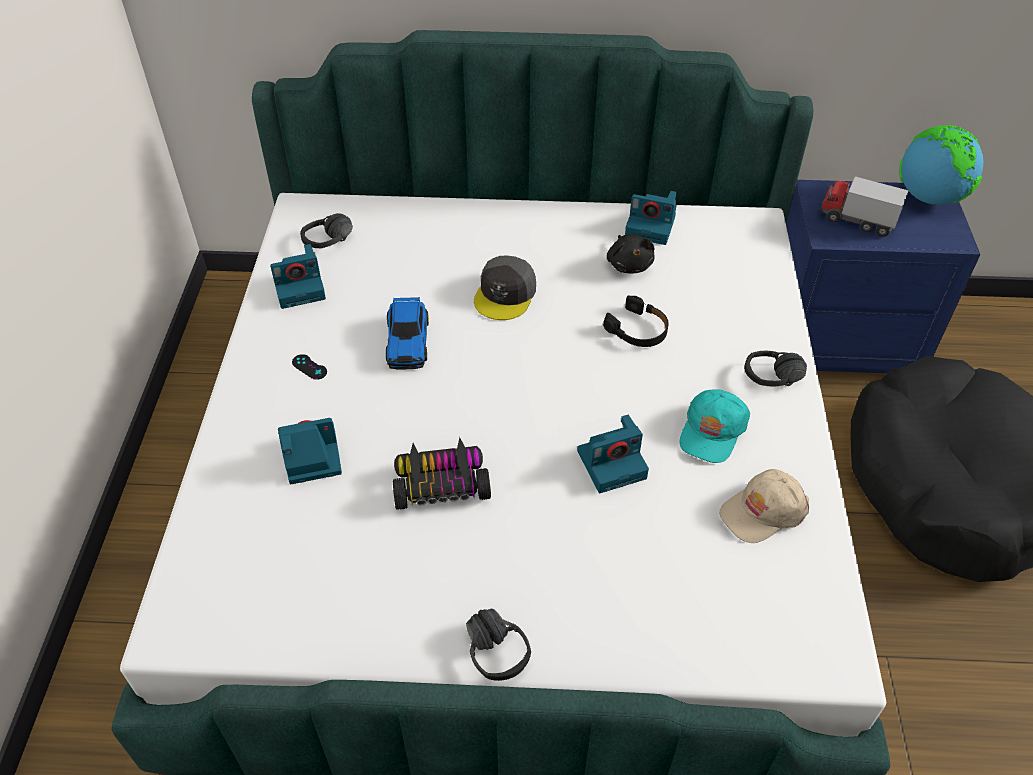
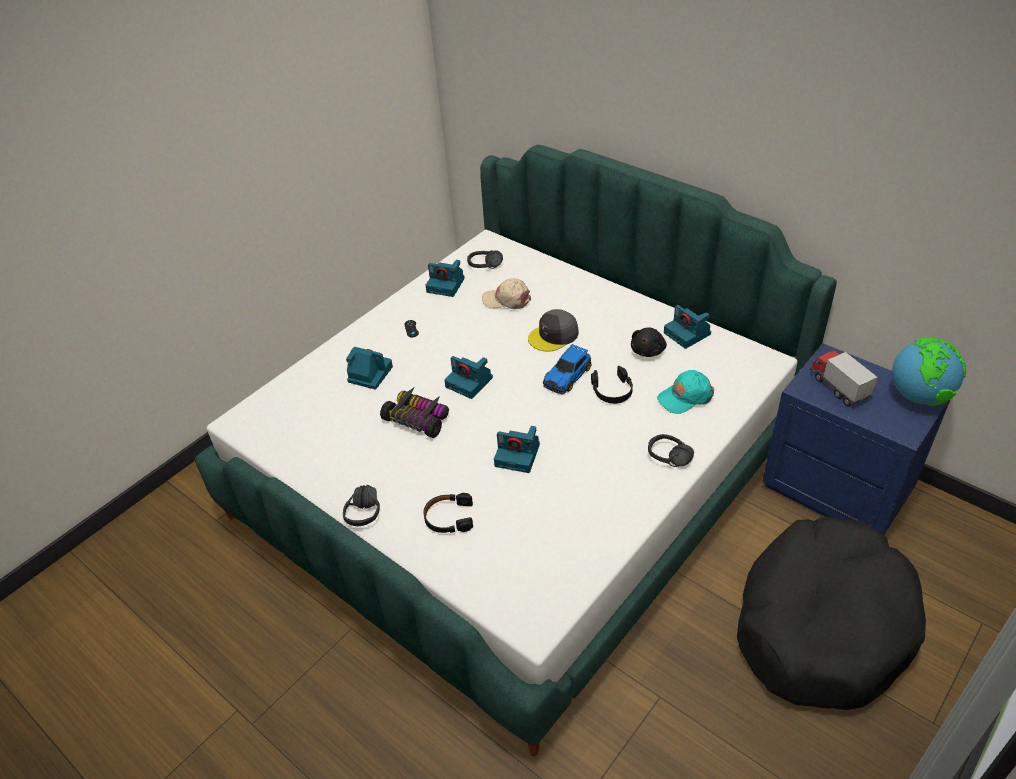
camera: 40 degrees right, 5 degrees down
(408, 341) = (474, 337): toy car -> toy car (568, 375)
(461, 401) = (470, 382): none -> camera
(611, 591) = (449, 518): none -> black headphones
(712, 431) = (596, 468): turquoise cap -> turquoise cap (685, 397)
(763, 511) = (578, 526): beige cap -> beige cap (507, 300)

